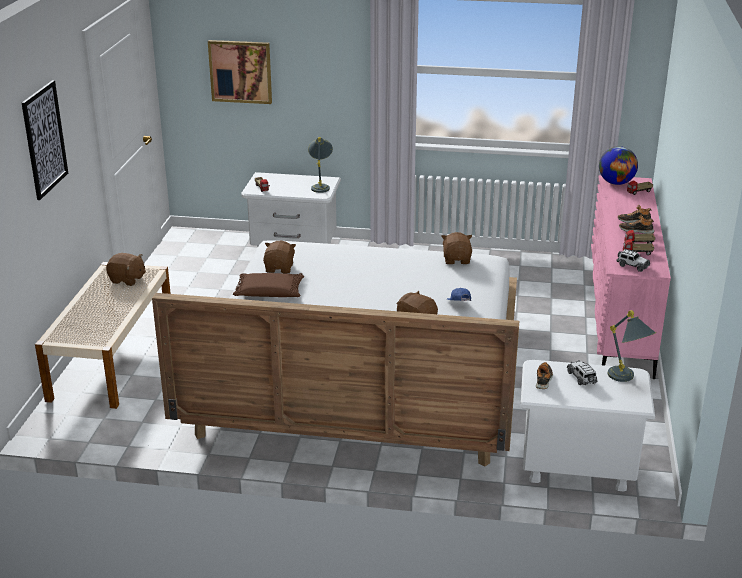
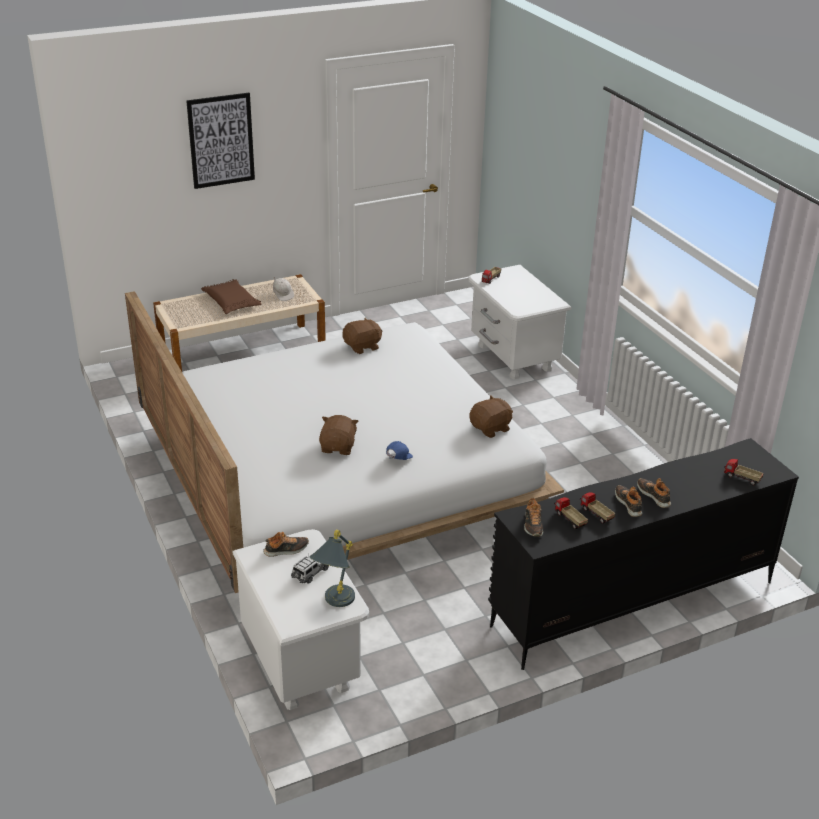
camera: 55 degrees right, 5 degrees up
(127, 280) = (283, 295): brown plush toy -> white cap
(240, 71) = (529, 154): picture -> none
(269, 290) = (318, 356): brown pillow -> brown pillow (231, 301)
(321, 186) = (536, 303): grey table lamp -> none
(616, 183) = (744, 456): globe -> none
(619, 316) = (631, 602): pink dresser -> black dresser
(632, 266) = (532, 525): toy car -> shoe

